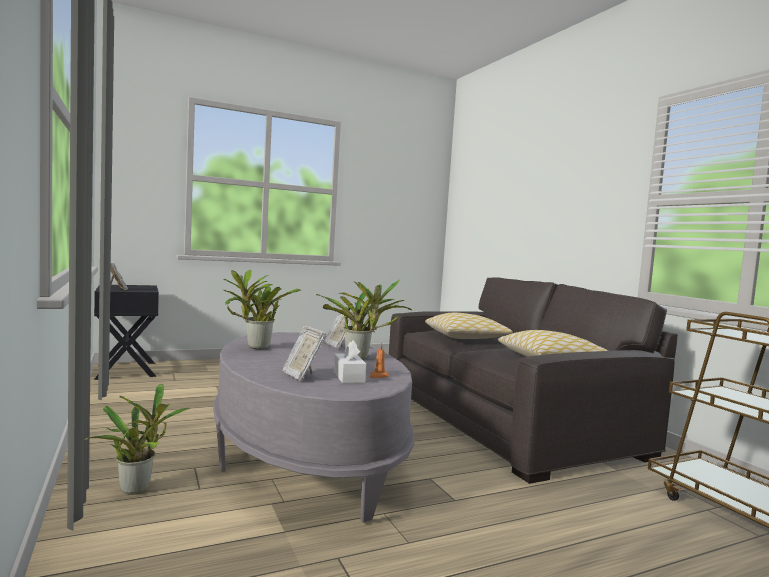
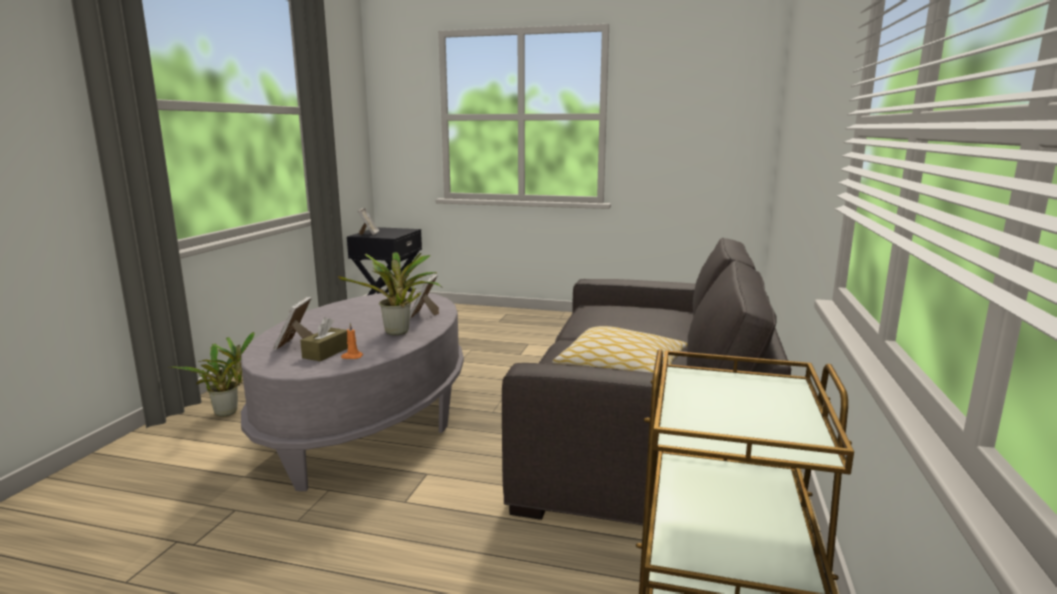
camera: 40 degrees right, 10 degrees up
(255, 348) = (346, 308): potted plant -> none
(349, 377) = (326, 352): white tissue box -> brown tissue box
(466, 337) = (613, 321): pillow -> none

